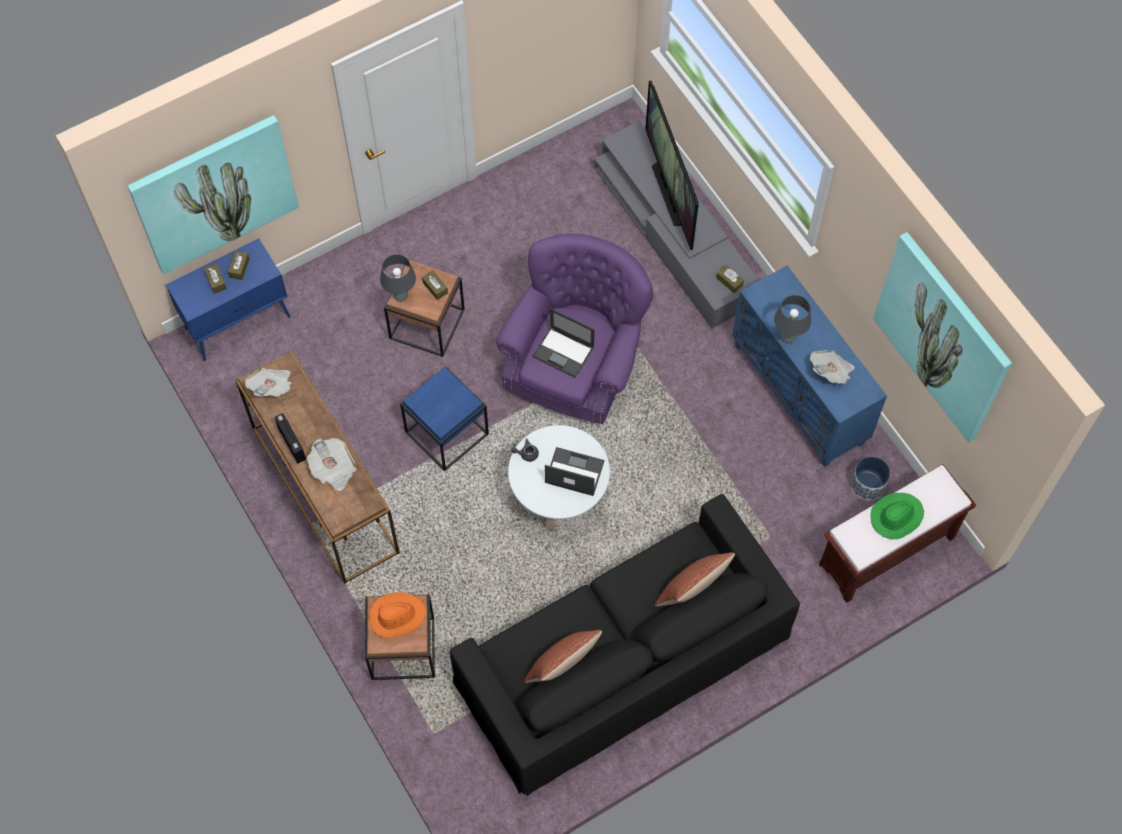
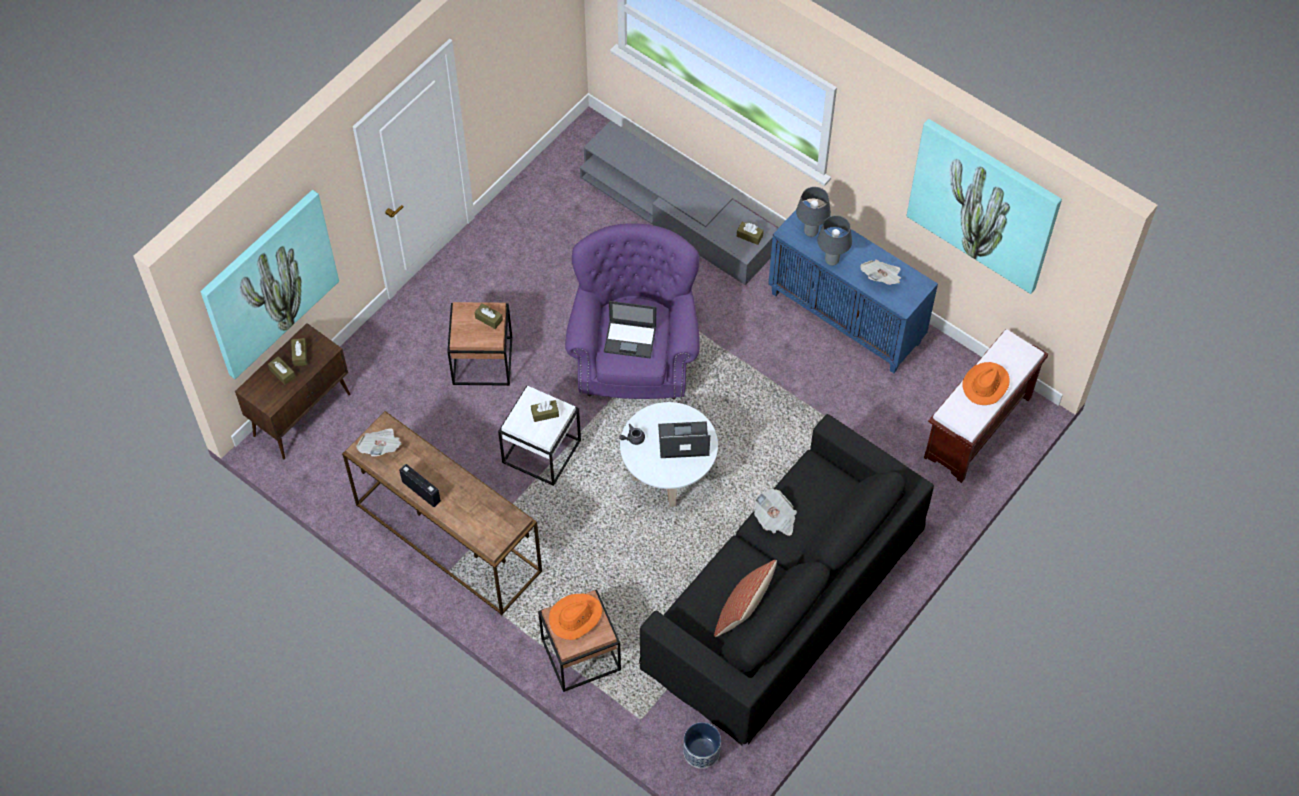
camera: 20 degrees left, 5 degrees down
(239, 322) = (302, 414): blue cabinet -> brown cabinet
(333, 469) = (469, 502): newspaper -> newspaper (775, 519)
(401, 296) = (460, 336): grey table lamp -> grey table lamp (811, 232)
(447, 432) = (541, 451): blue side table -> white side table
(450, 401) = (545, 413): none -> brown tissue box
(670, 193) = (665, 176): television -> none
(691, 591) = (831, 509): pillow -> none
(868, 485) = (938, 376): planter -> planter (701, 751)
(896, 516) = (985, 384): green hat -> orange hat

